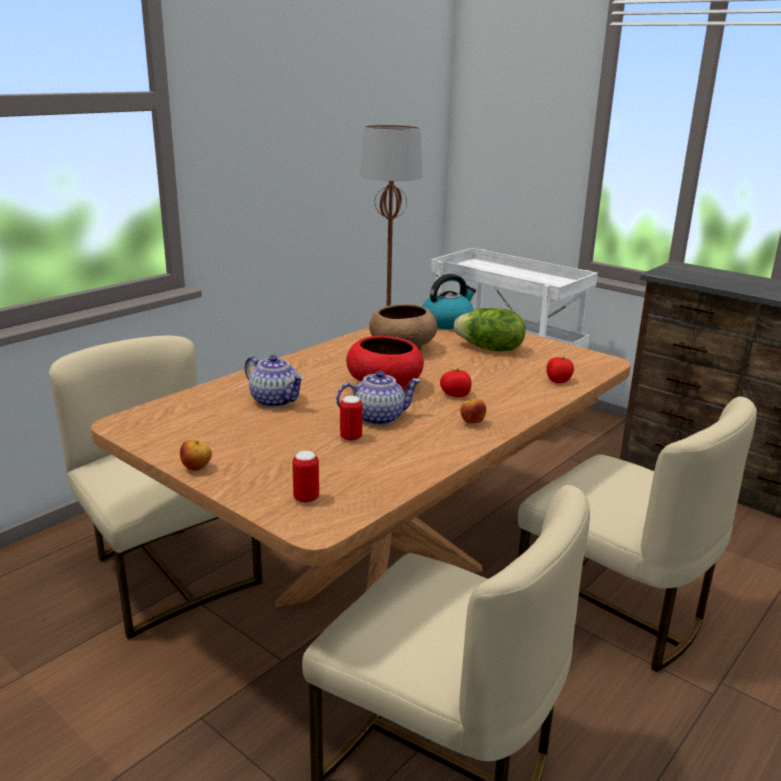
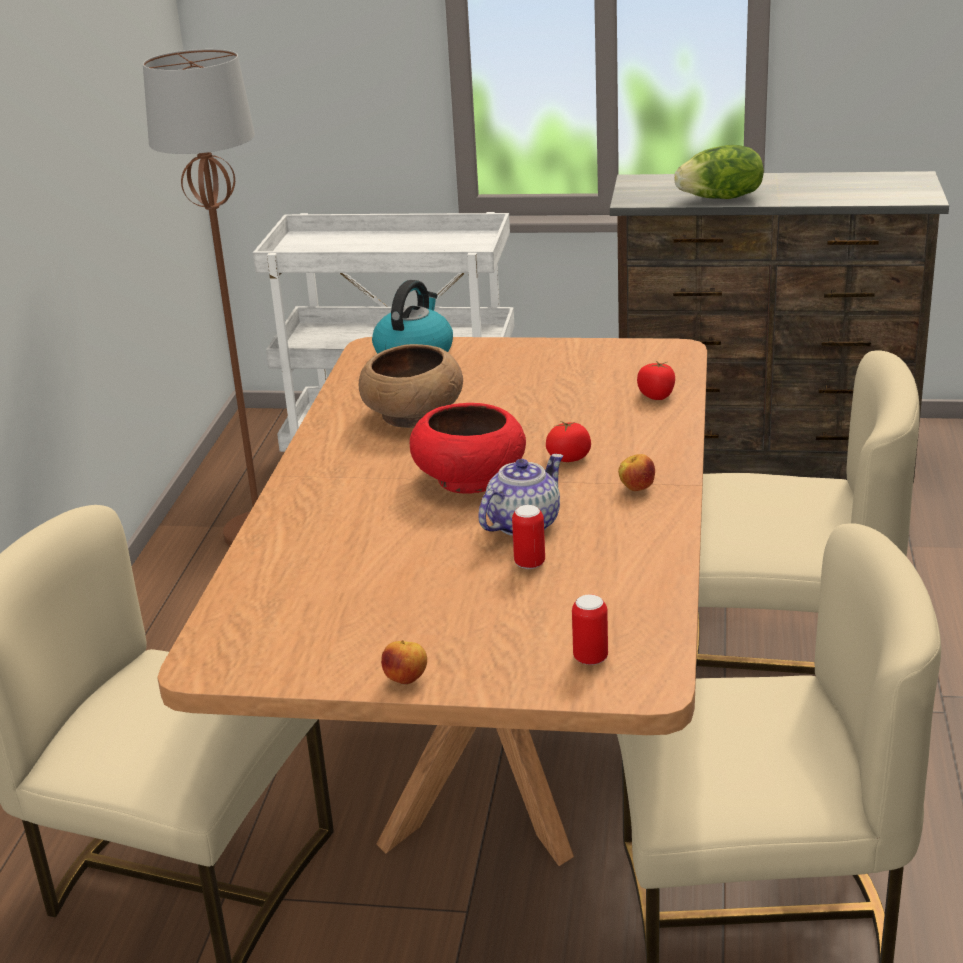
camera: 30 degrees left, 5 degrees up
(276, 400) = (361, 551): teapot -> none
(490, 349) = (521, 377): lettuce -> lettuce (721, 198)

